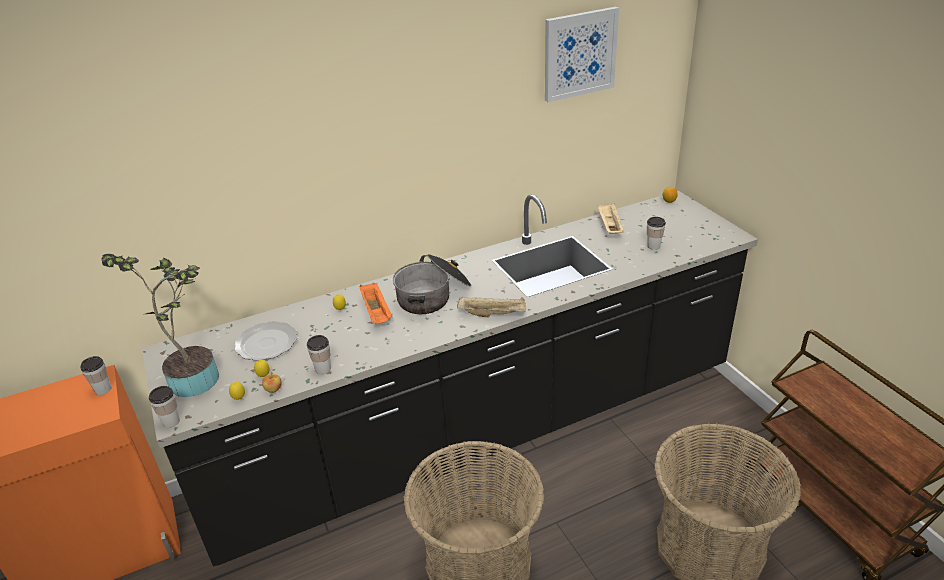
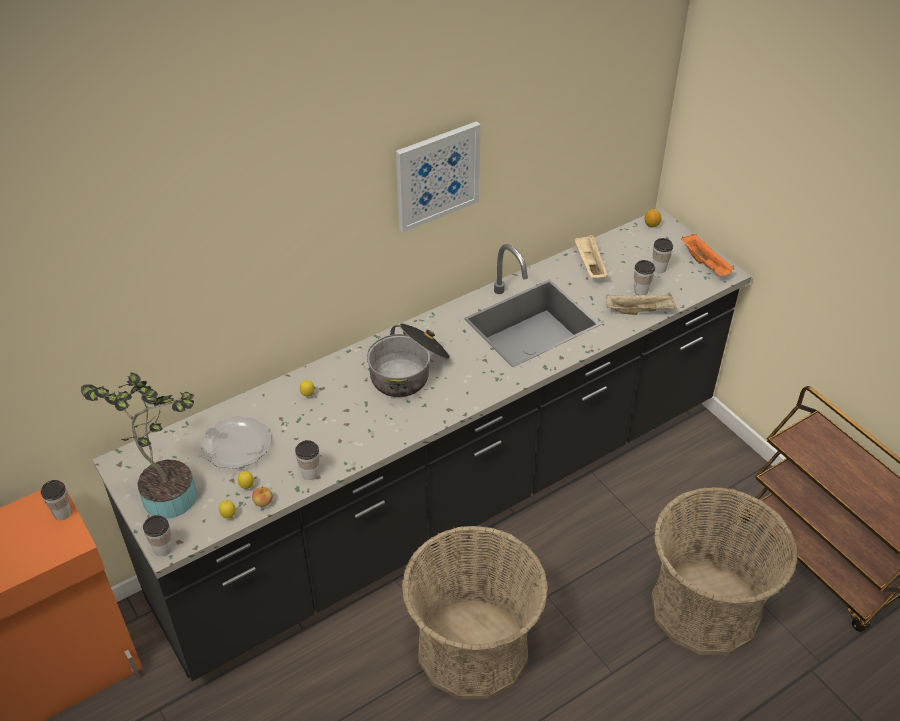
camera: 10 degrees left, 10 degrees up
(377, 313) = (350, 397): orange tray -> orange tray (706, 264)
(493, 314) = (480, 392): beige tray -> beige tray (640, 311)
(579, 54) = (560, 85): picture -> picture (437, 175)
(672, 231) = (659, 268): none -> cup

